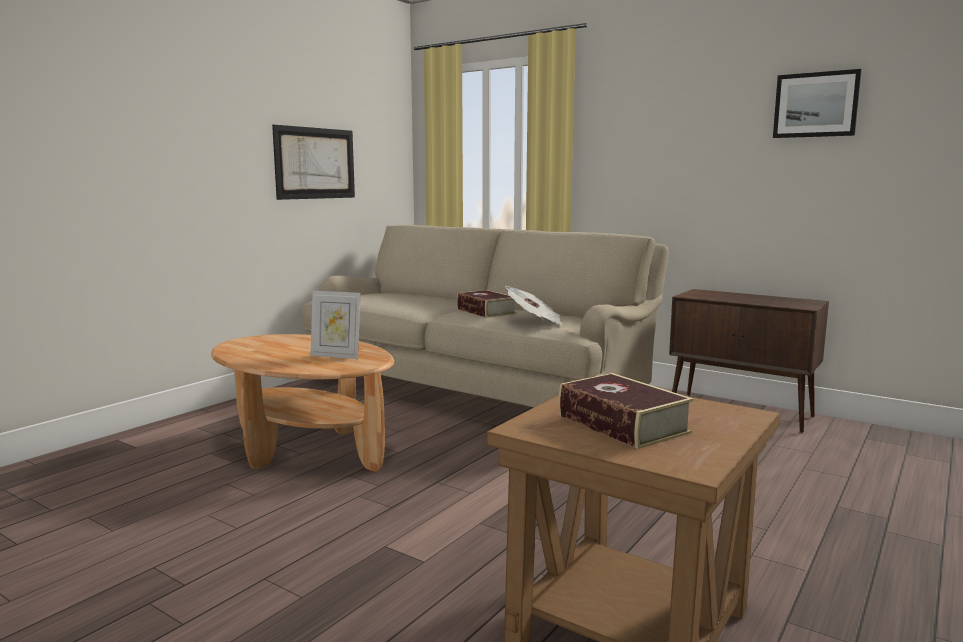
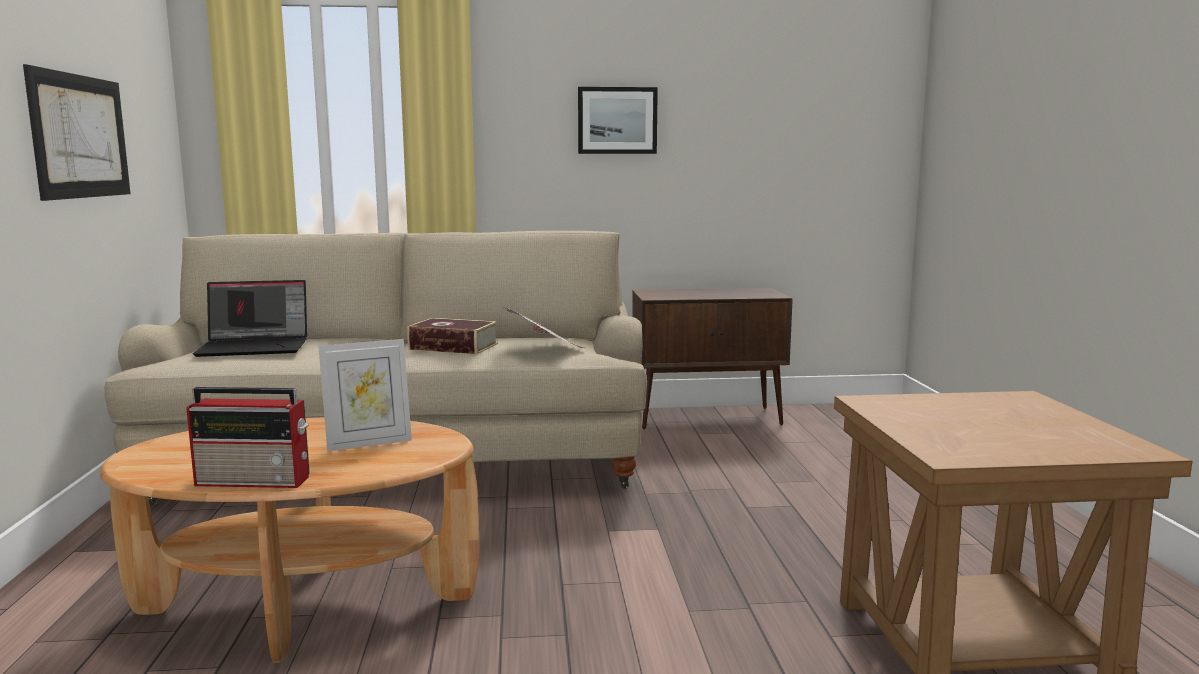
camera: 40 degrees left, 0 degrees up
(253, 361) = (256, 480): none -> radio
(386, 296) = (256, 347): none -> laptop
(622, 424) = (992, 429): book -> none
(816, 105) = (747, 86): picture -> picture (617, 120)

